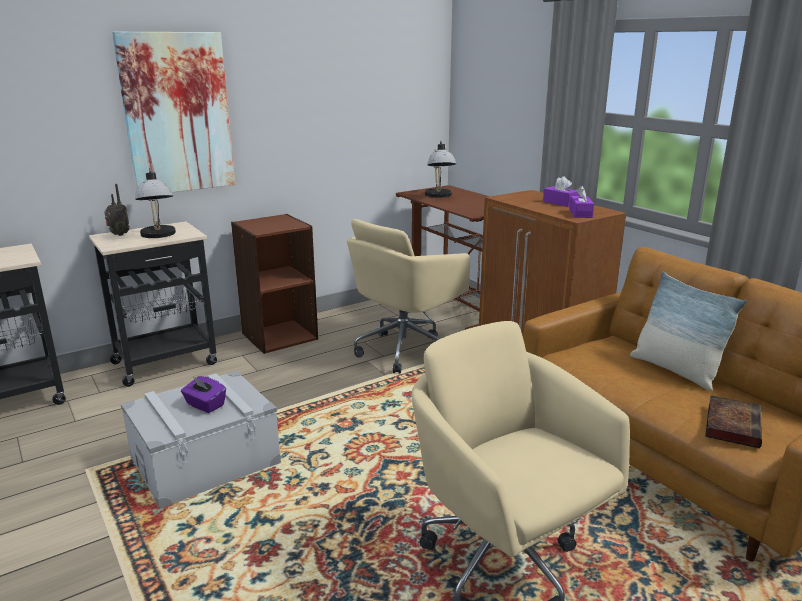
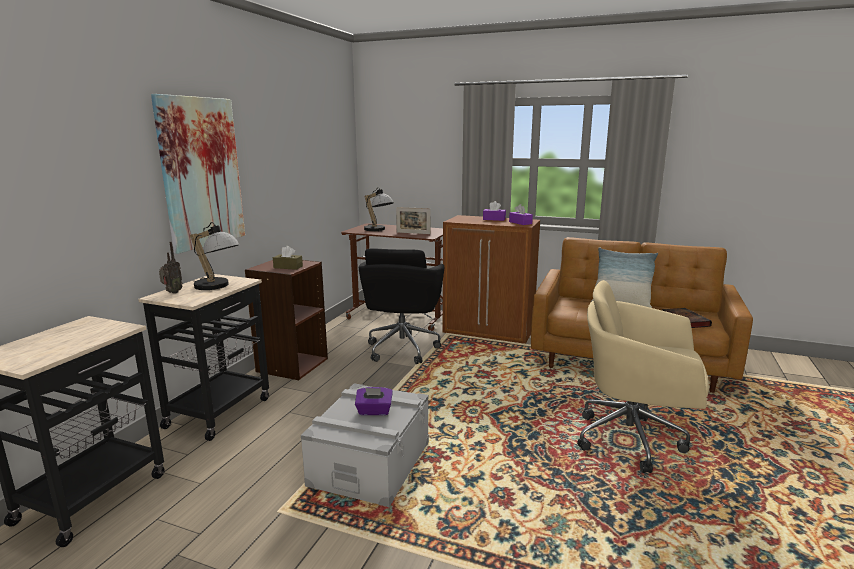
camera: 35 degrees left, 5 degrees down
(269, 226) = (288, 267): none -> brown tissue box
(406, 350) = (402, 348): beige office chair -> black office chair
(469, 206) = (413, 233): none -> picture frame

